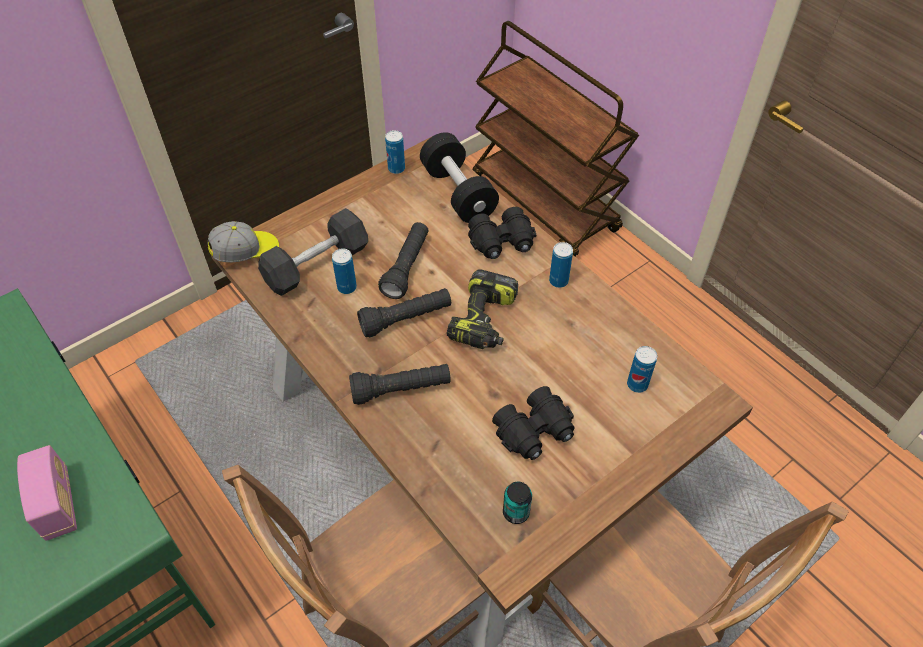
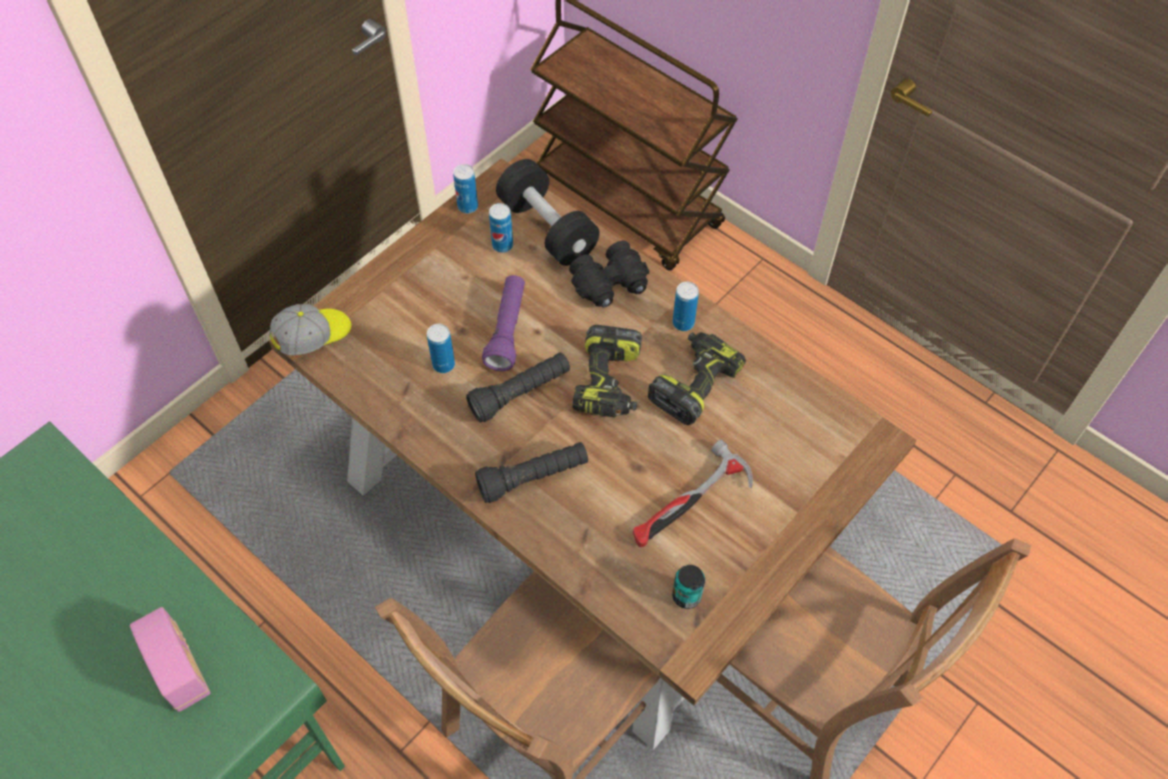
camera: 10 degrees left, 5 degrees up
(316, 265) = (401, 341): black dumbbell -> none
(406, 267) = (507, 330): black flashlight -> purple flashlight
(535, 432) = (690, 504): black binoculars -> hammer
(558, 331) = (694, 382): none -> power drill
(637, 384) = (790, 433): can -> can (502, 245)

